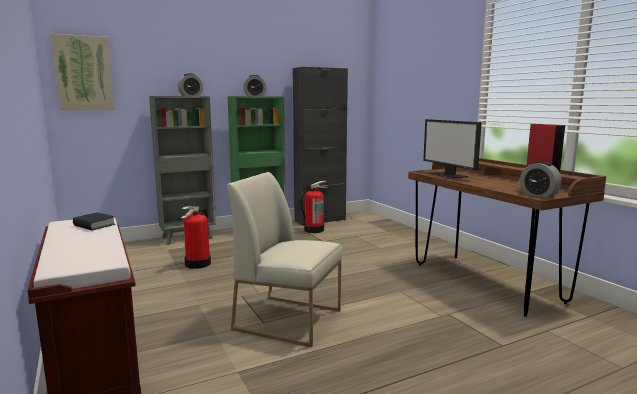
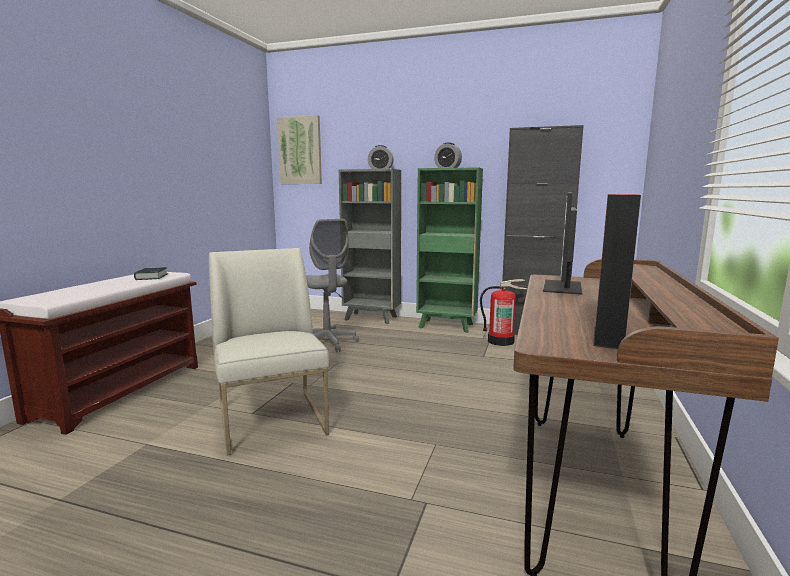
camera: 45 degrees right, 0 degrees up
(198, 264) = (328, 343): fire extinguisher -> grey office chair
(538, 195) = (558, 342): alarm clock -> none

